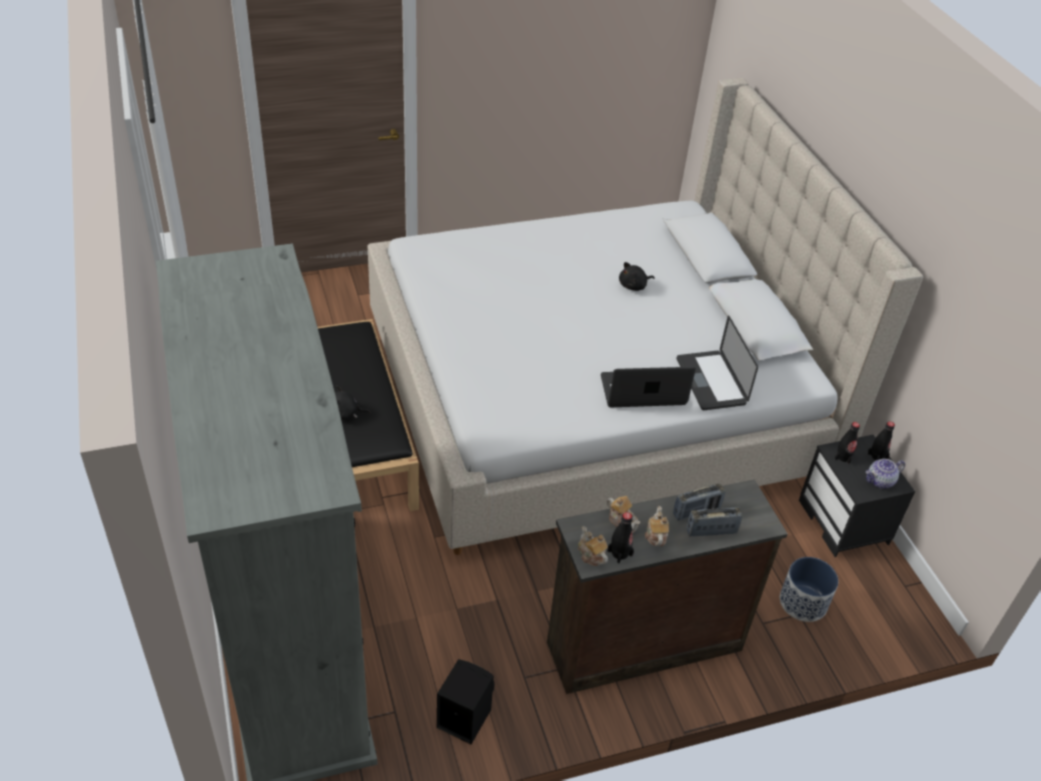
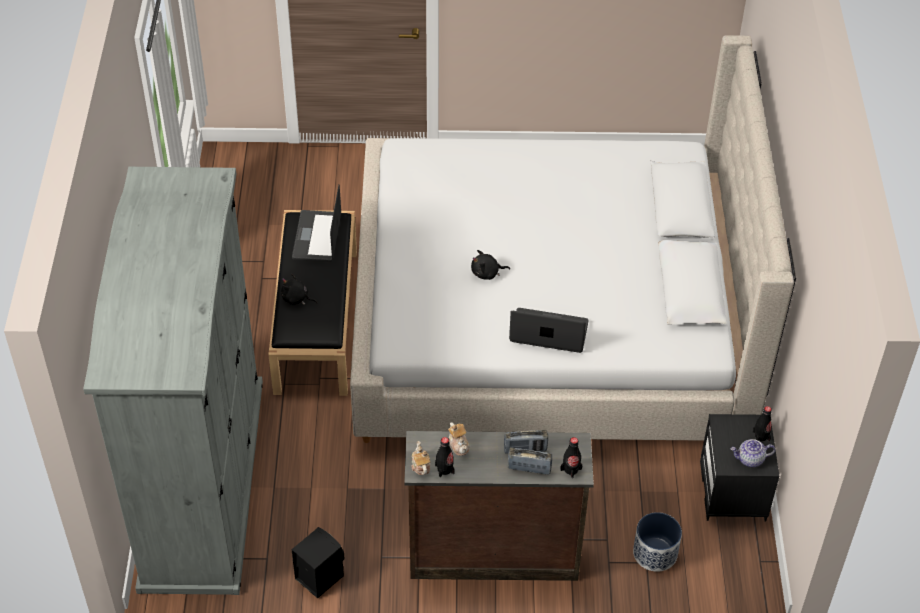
camera: 20 degrees right, 5 degrees up
(634, 286) = (591, 226): black plush toy -> black plush toy (487, 273)
(655, 535) = (481, 461): teapot -> none
(711, 381) = (616, 335): laptop -> laptop (317, 237)
(843, 457) = (727, 430): black bottle -> black bottle (571, 469)

